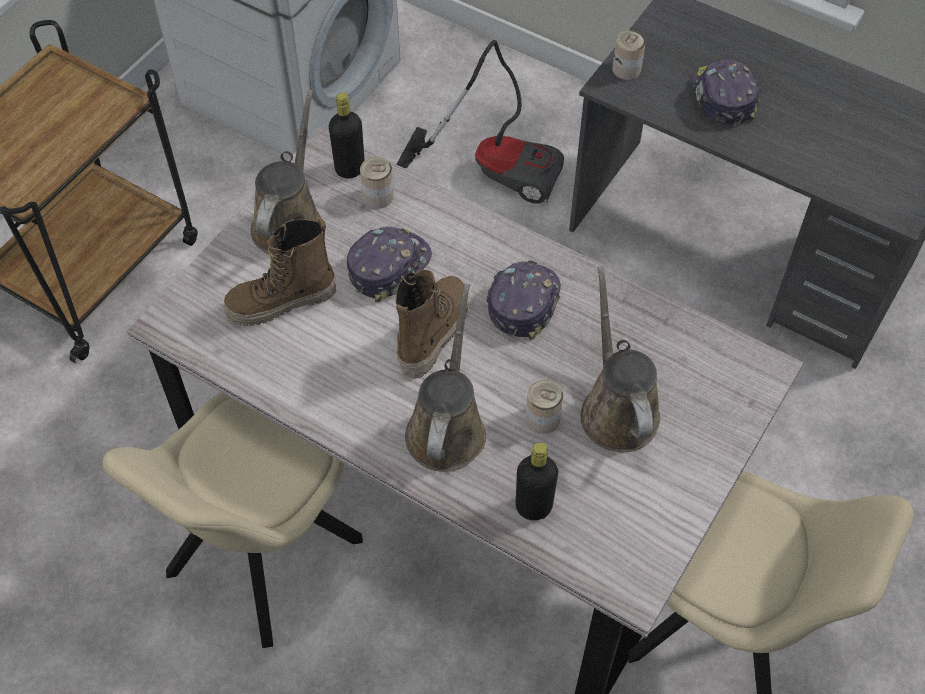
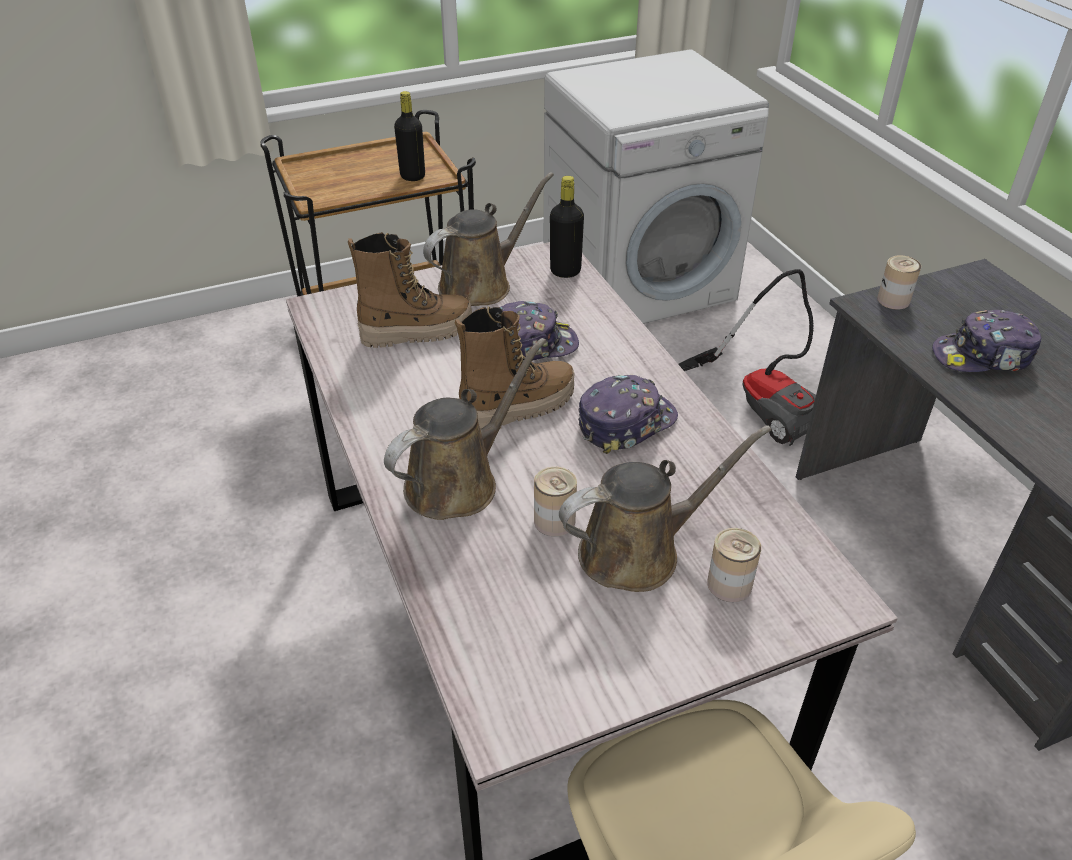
camera: 35 degrees right, 15 degrees down
(262, 556) = (318, 585): beige chair -> none
(282, 303) = (416, 331): boot -> boot turned 150 degrees clockwise
(378, 196) = (570, 297): can -> can (729, 584)
(533, 506) = (472, 589): black bottle -> black bottle (412, 176)
(617, 408) = (638, 551): brown watering can -> brown watering can turned 45 degrees clockwise
(722, 98) = (983, 356): cap -> cap turned 120 degrees counterclockwise

